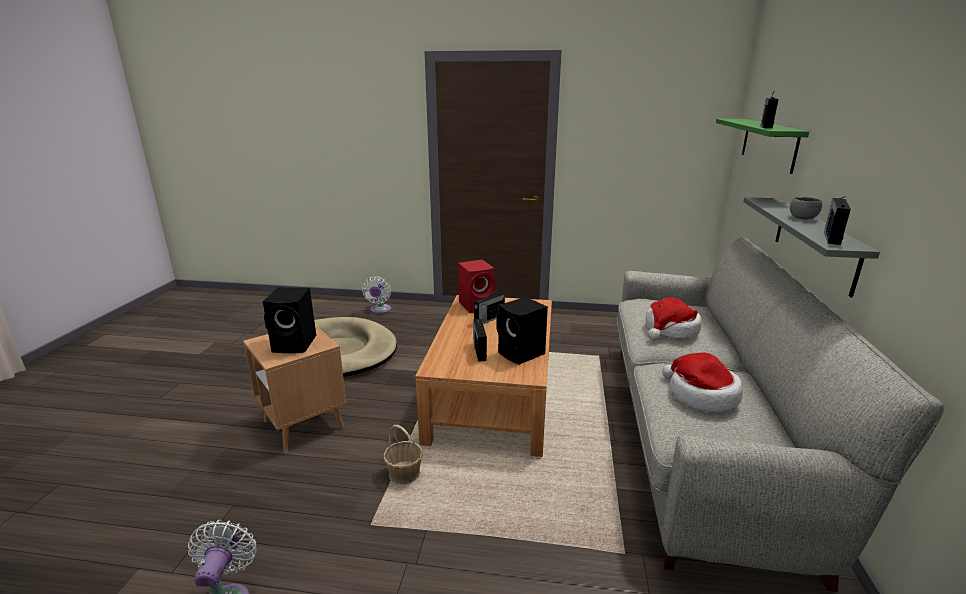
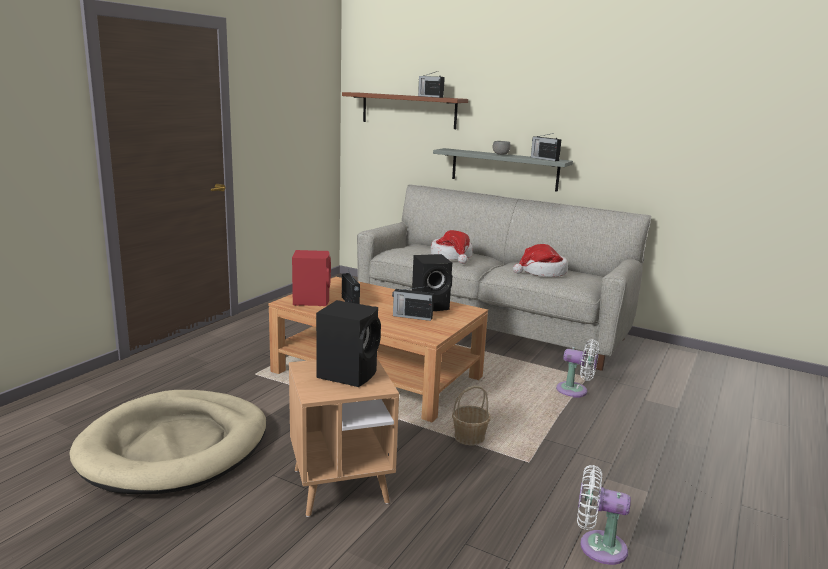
camera: 70 degrees left, 5 degrees down
(380, 310) = (84, 398): white fan -> white fan (575, 391)
(768, 143) = (408, 110): green shelf -> brown shelf

